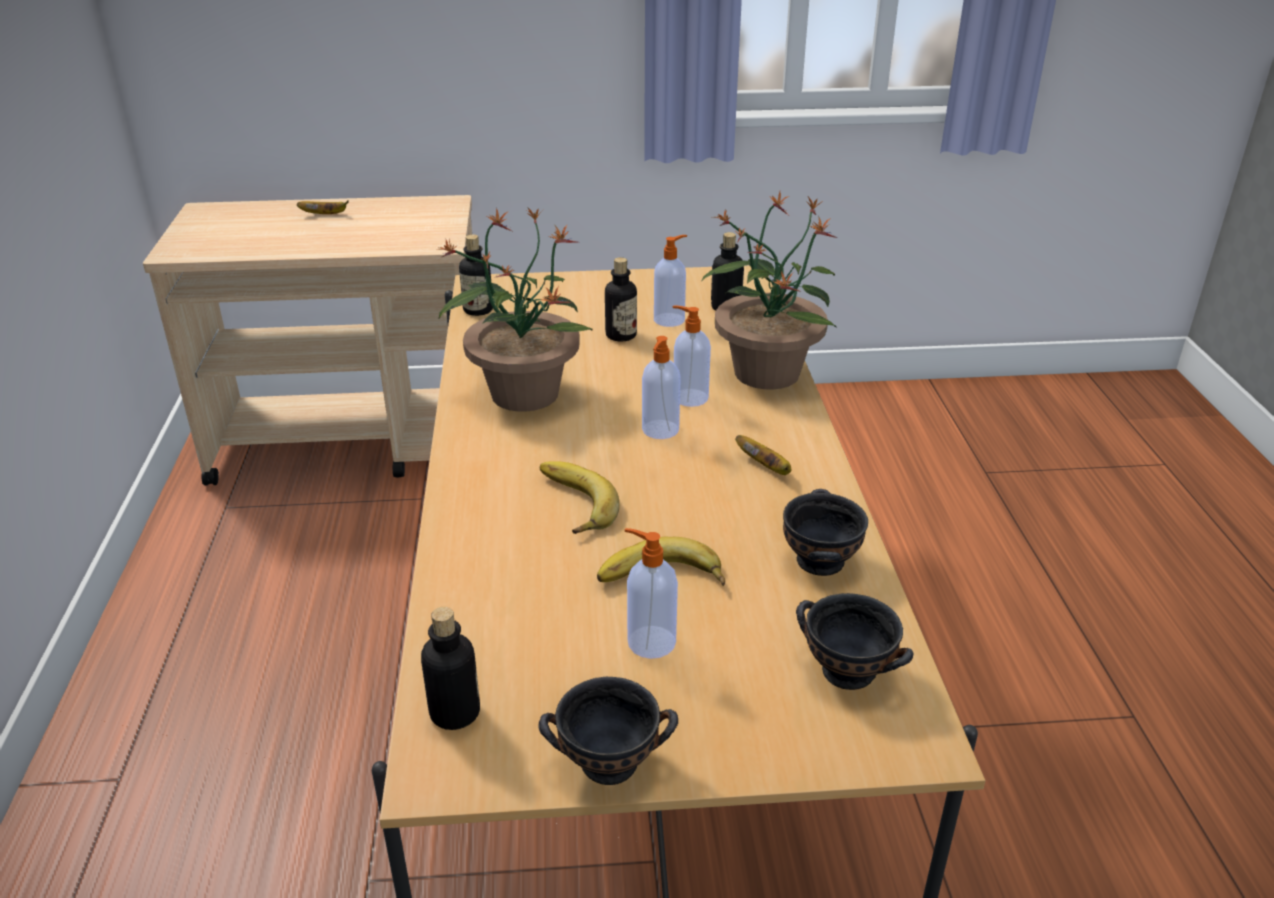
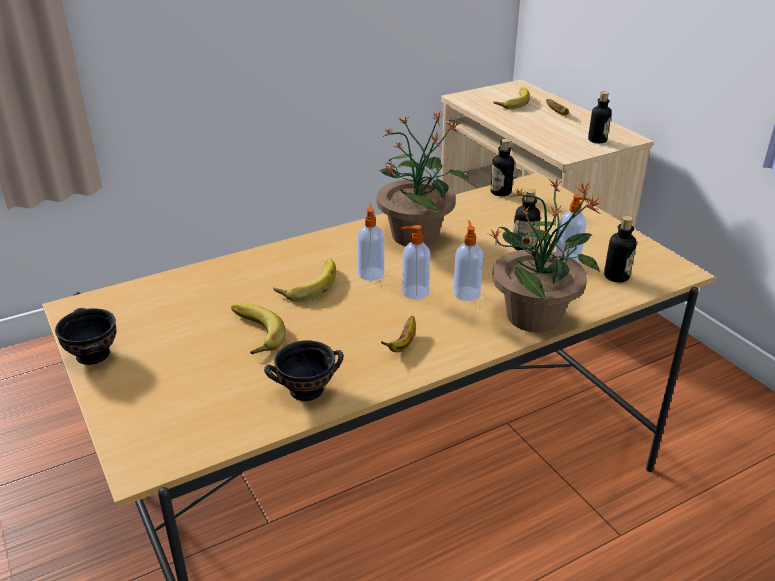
camera: 65 degrees right, 0 degrees up
(245, 227) = (512, 101): none -> banana
(455, 713) = (115, 300): bottle -> bottle (597, 140)
(649, 641) = (193, 343): soap dispenser -> soap dispenser (371, 273)
(849, 672) = (196, 424): black bowl -> none

